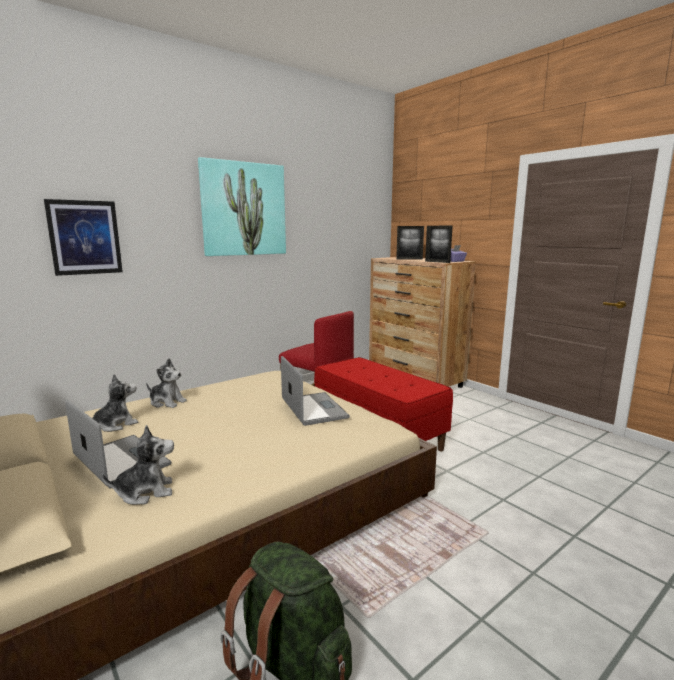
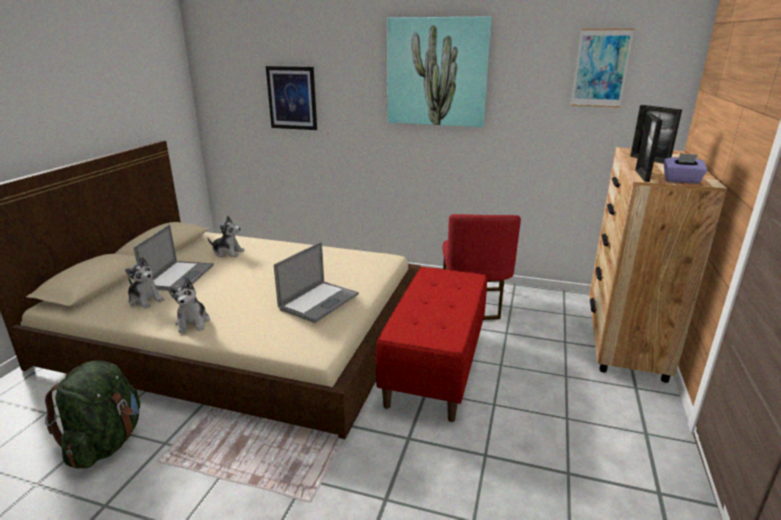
camera: 55 degrees right, 10 degrees up
(167, 402) = (278, 249): plush toy -> plush toy (193, 322)
(347, 208) = (601, 68): none -> picture

